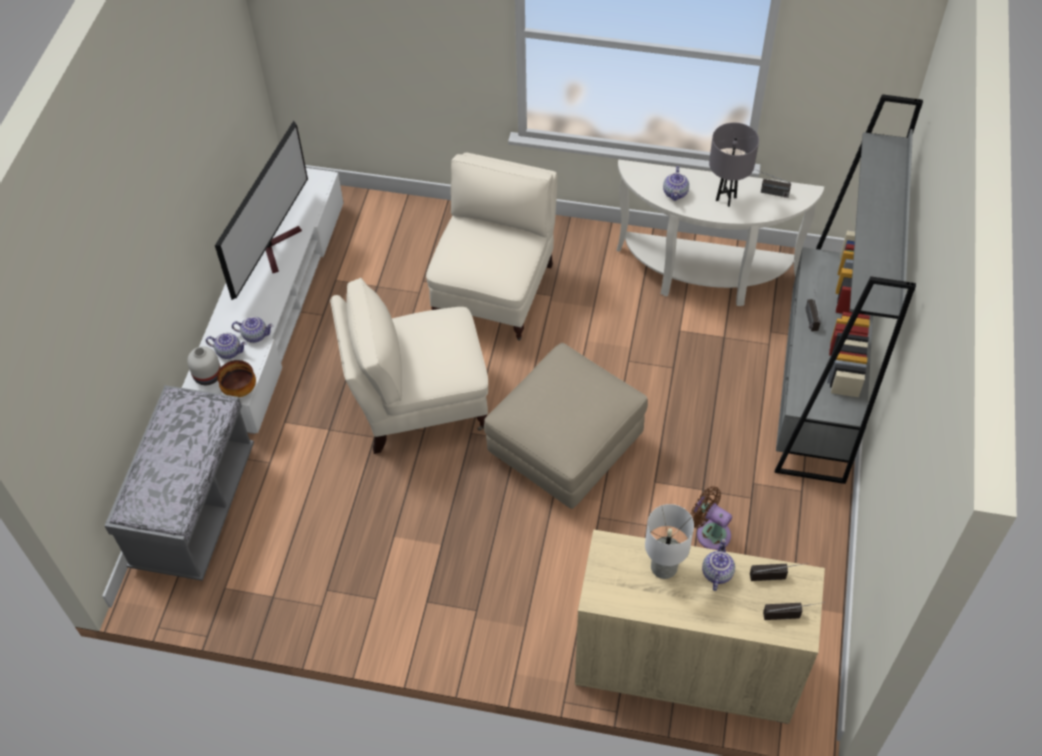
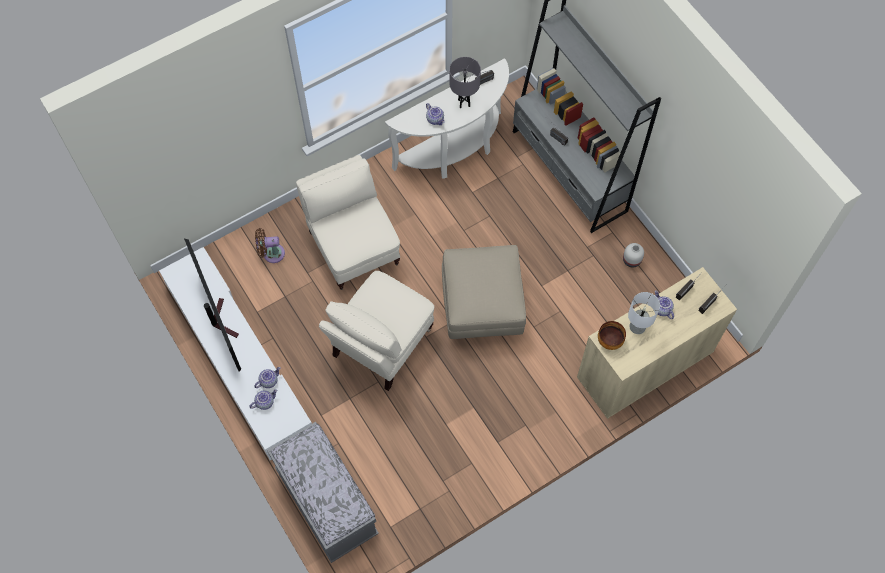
camera: 45 degrees left, 10 degrees up
(207, 375) = (268, 425): white vase -> white vase (631, 260)
(240, 389) = (296, 417): bowl -> bowl (609, 340)
(710, 532) = (592, 289): brown fan -> brown fan (271, 253)

